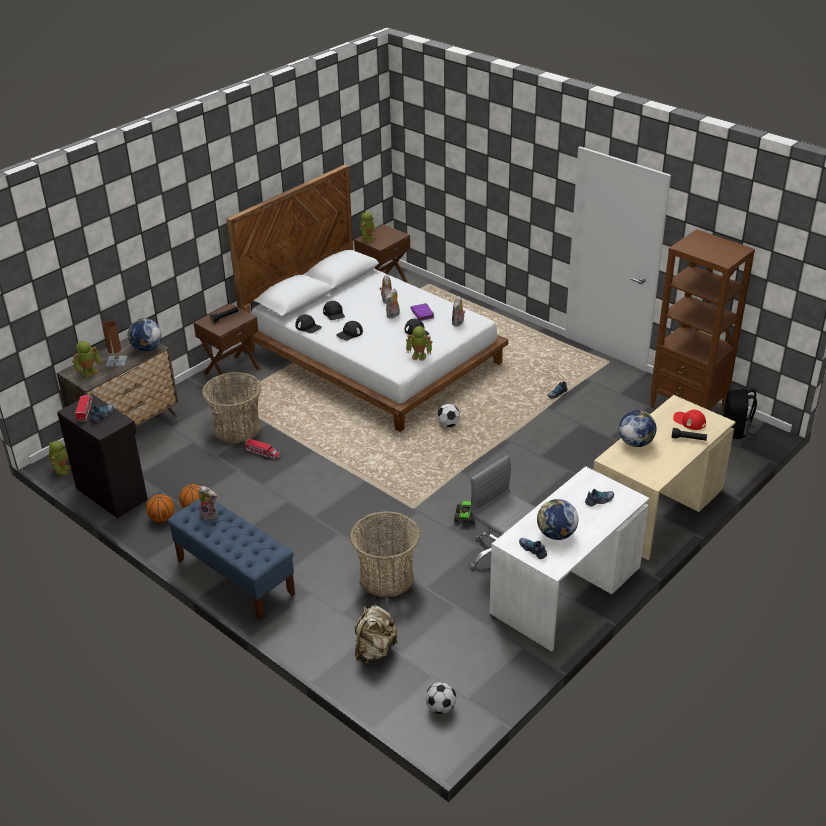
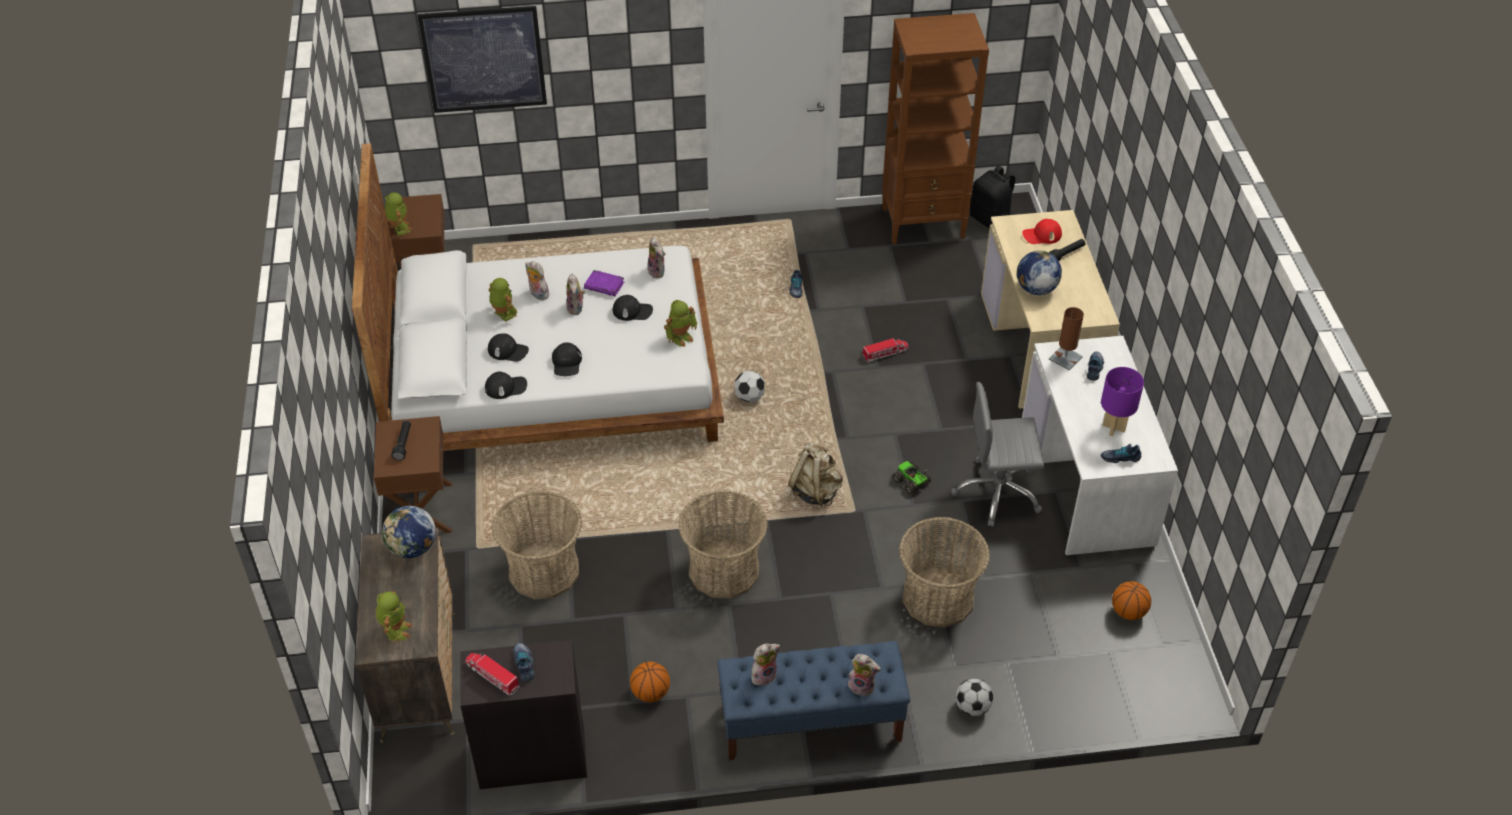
camera: 50 degrees left, 10 degrees up
(62, 469) = (422, 784): toy robot -> toy robot (503, 314)
(116, 361) = (406, 592): brown table lamp -> brown table lamp (1065, 358)
(162, 518) = (636, 734): basketball -> basketball (1128, 612)
(241, 555) = (862, 686): none -> plush toy
(263, 453) = (618, 575): toy truck -> toy truck (885, 353)
(309, 486) = (724, 570): none -> basket
(375, 651) = (1036, 674): beige backpack -> beige backpack (816, 491)
(441, 708) = (1157, 672): football -> football (972, 707)
(452, 155) = (484, 59): none -> picture
(556, 534) = (1114, 428): globe -> purple table lamp

